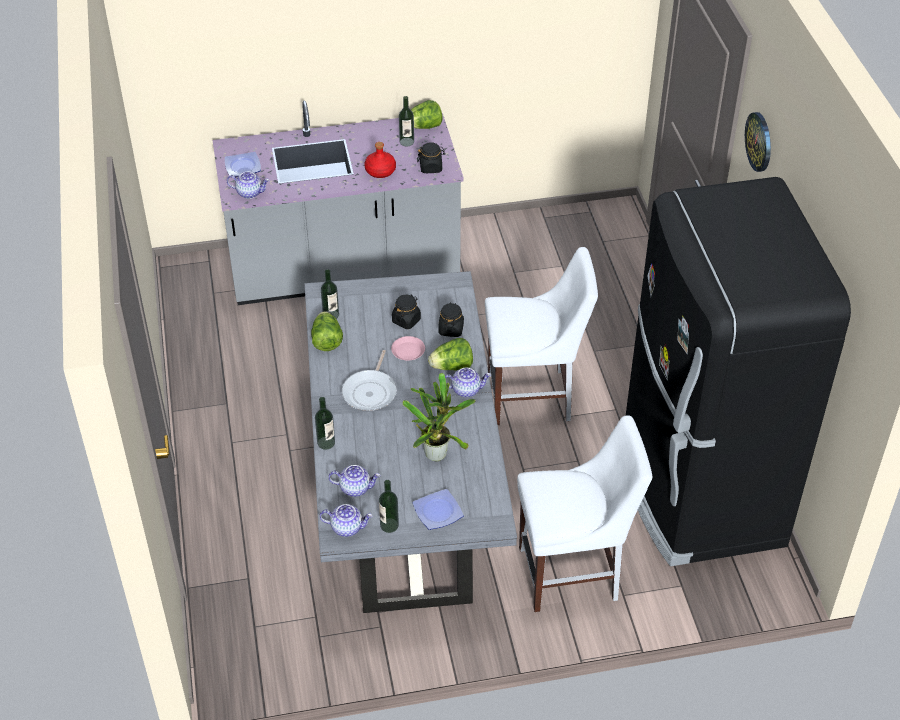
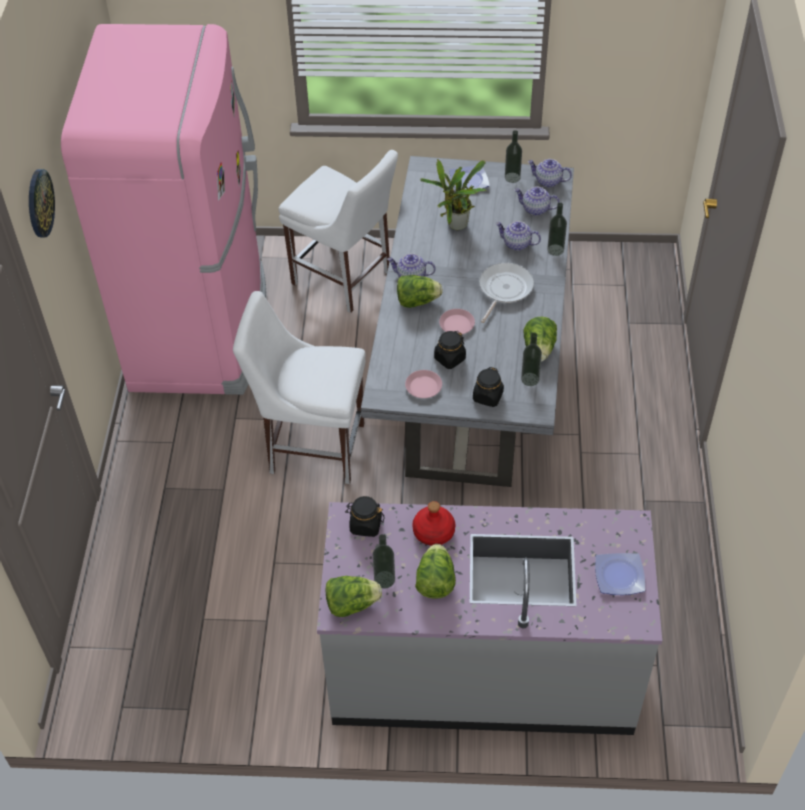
camera: 165 degrees left, 5 degrees up
(250, 193) = (612, 527): teapot -> teapot (516, 244)
(371, 146) = (435, 581): none -> lettuce
(422, 294) = (424, 387): none -> pink plate
(451, 329) = (405, 341): black jar -> black jar (488, 396)
(574, 573) = (345, 280): white chair -> white chair turned 150 degrees counterclockwise
(697, 489) = (202, 329): black fridge -> pink fridge

